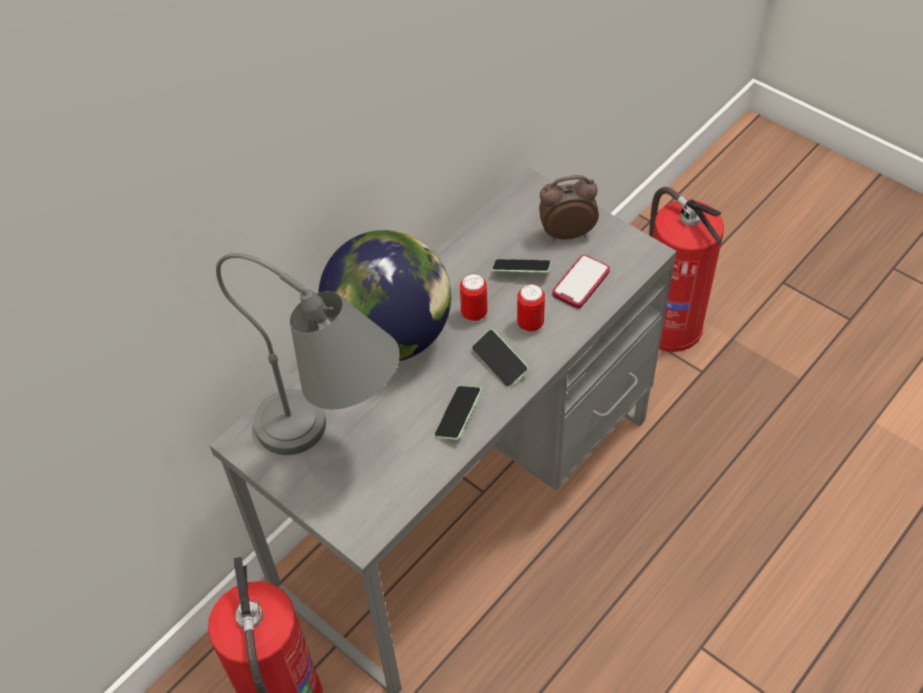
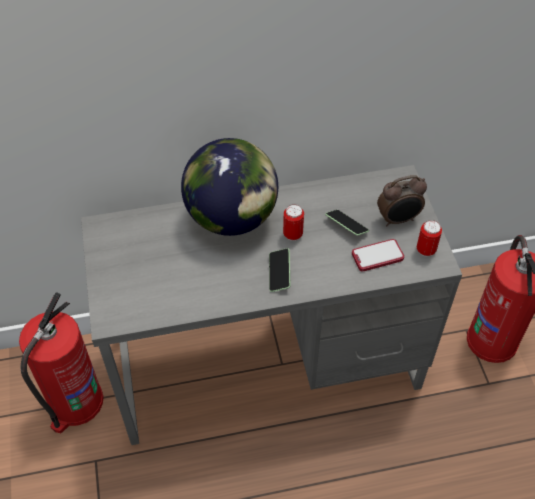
camera: 35 degrees right, 0 degrees up
(334, 441) = (145, 258): grey table lamp -> none
(458, 417) = (224, 290): phone -> none
(530, 324) = (320, 262): can -> can (426, 250)
(566, 233) = (398, 219): alarm clock -> alarm clock turned 135 degrees clockwise

